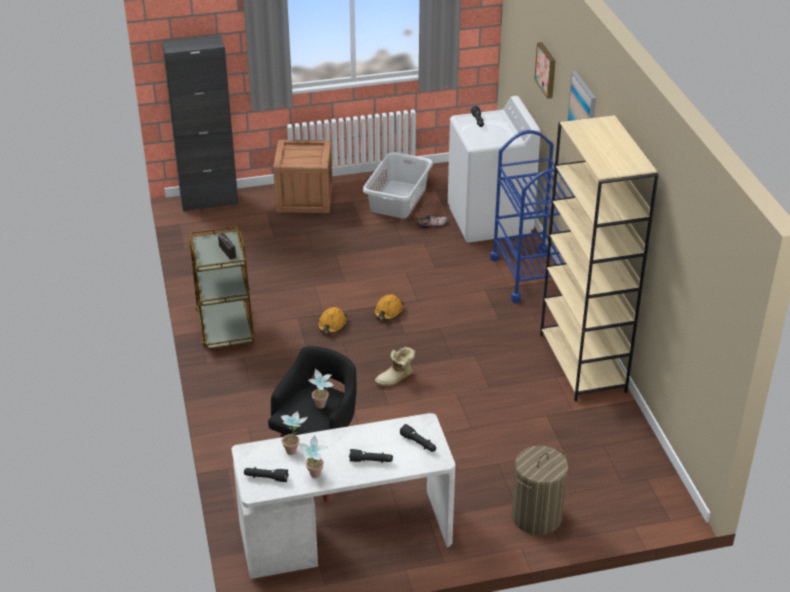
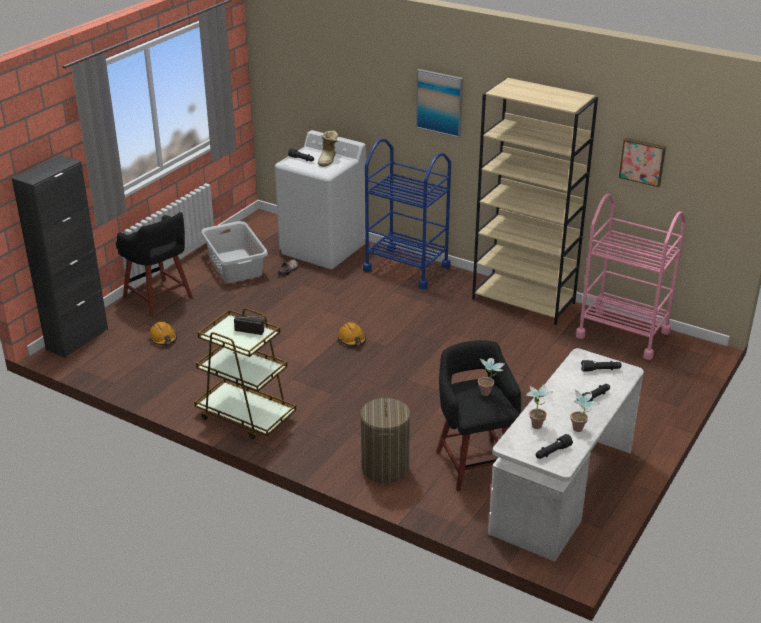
camera: 45 degrees left, 5 degrees down
(304, 198) = (159, 299): crate -> black stool
(332, 325) = (326, 369): orange hard hat -> orange hard hat (163, 338)
(396, 379) = (429, 376): boot -> boot (328, 160)
(536, 517) = (646, 401): laundry basket -> laundry basket (385, 468)
(547, 70) = (359, 88): picture -> picture (642, 161)
(622, 447) = (623, 334): none -> pink cart

